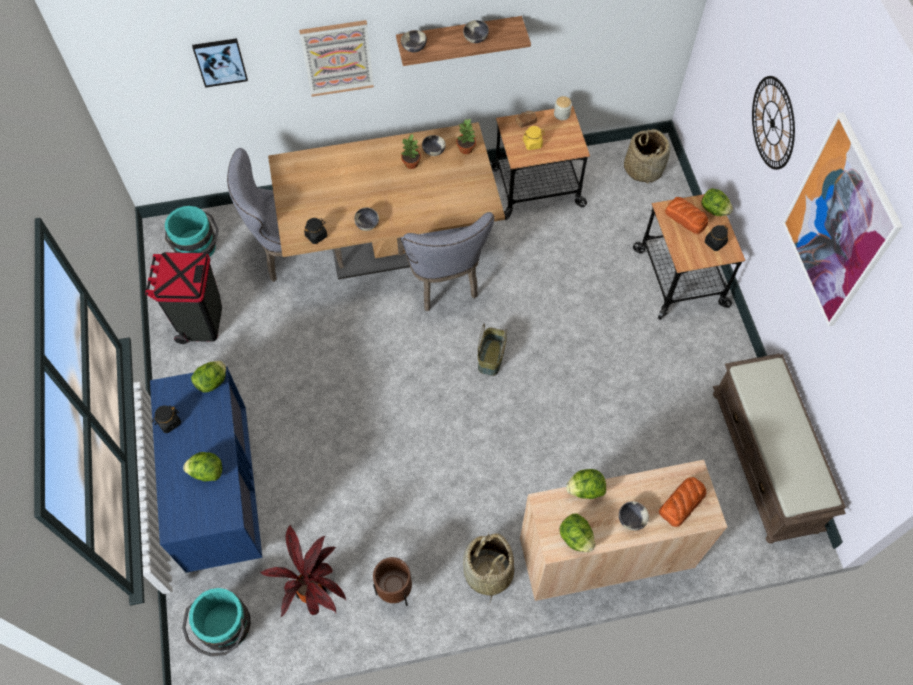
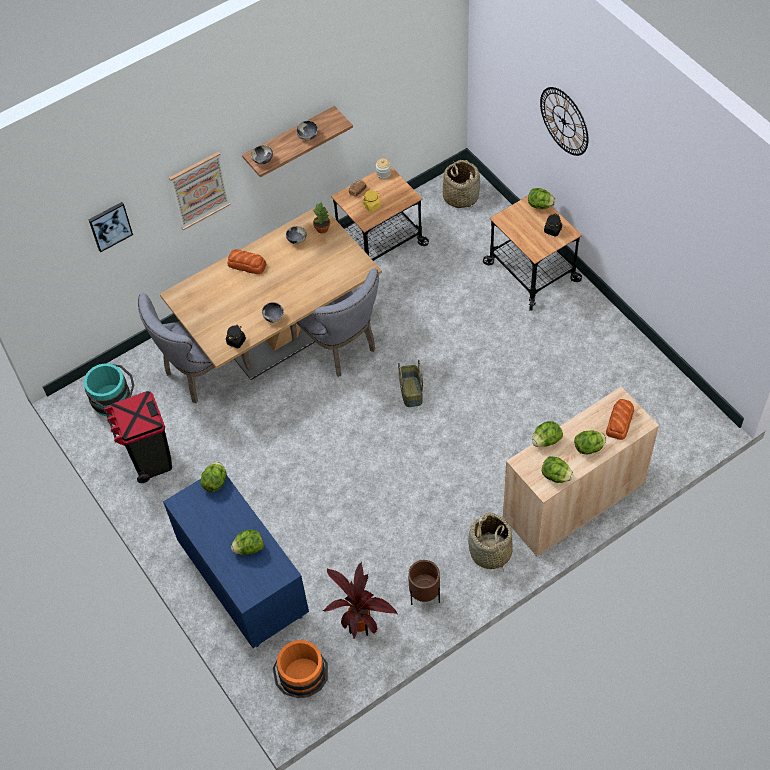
camera: 20 degrees left, 5 degrees down
(169, 422) = (197, 525): black jar -> none
(224, 631) = (303, 682): turquoise bucket -> orange bucket
(411, 163) = (283, 256): potted plant -> none
(631, 519) = (589, 448): bowl -> lettuce
(686, 218) = (522, 220): bread -> bread (247, 265)
(765, 461) = (661, 385): brown bench -> none
(838, 224) = (645, 176): picture -> none

